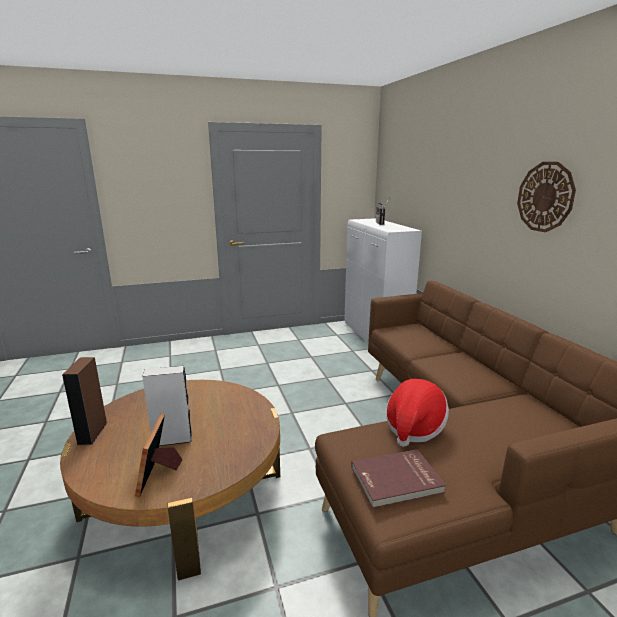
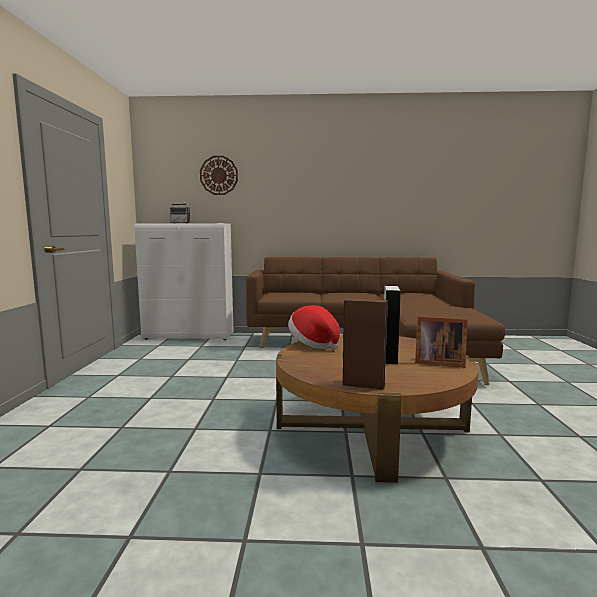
camera: 70 degrees left, 10 degrees down
(397, 481) = (460, 314): red book -> none
(414, 427) = (411, 307): hat -> hat (314, 344)
(545, 197) = (349, 186): wall clock -> wall clock (219, 175)

